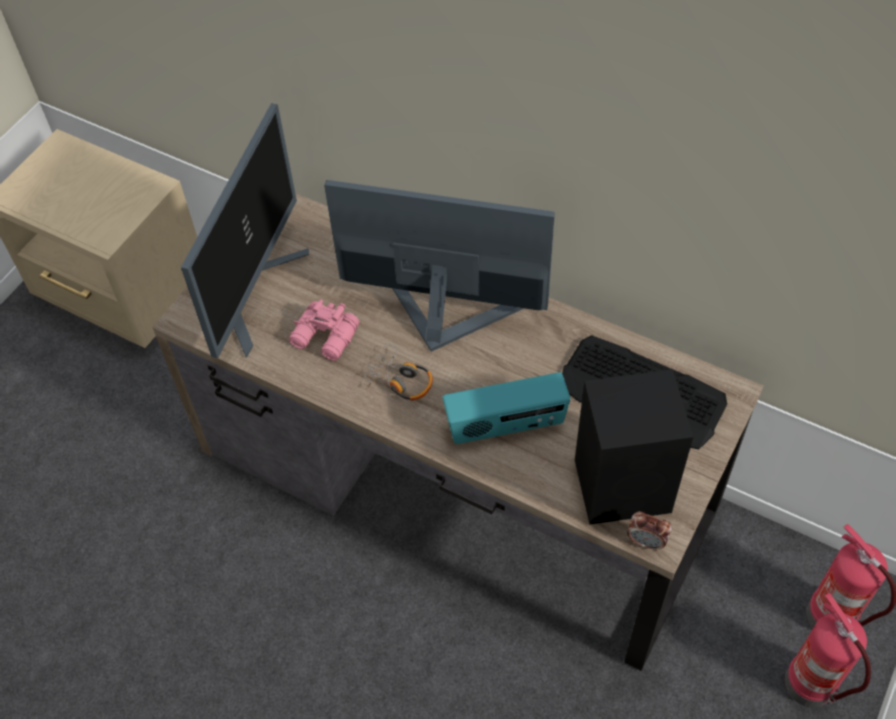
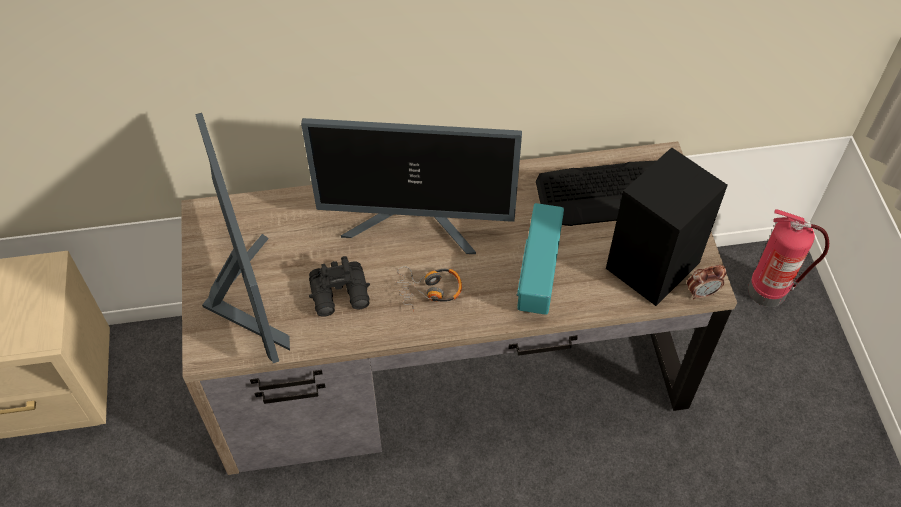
camera: 40 degrees left, 0 degrees up
(325, 338) = (341, 295): pink binoculars -> black binoculars
(442, 315) = (416, 223): monitor -> monitor turned 150 degrees counterclockwise
(505, 426) = (537, 275): radio -> radio turned 150 degrees clockwise
(811, 685) = (793, 343): fire extinguisher -> none

